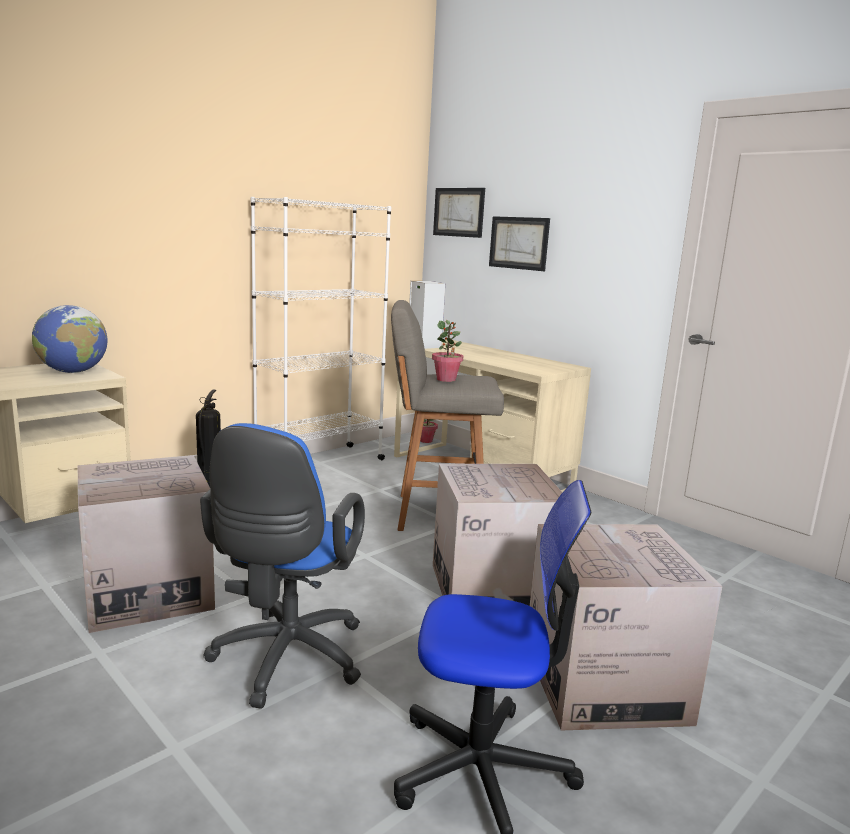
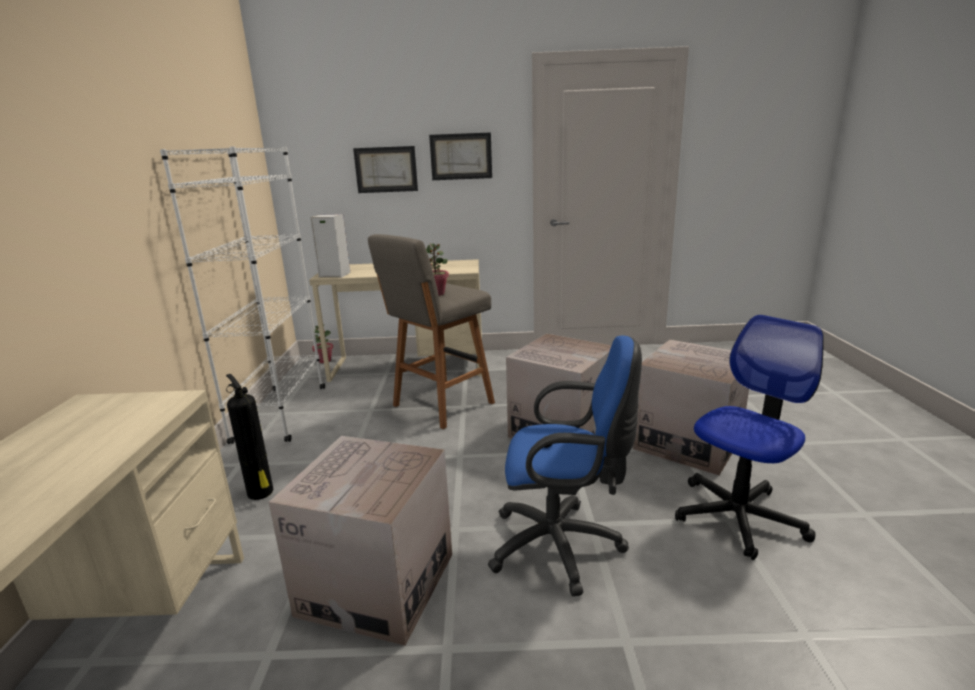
camera: 45 degrees left, 5 degrees up
(73, 372) = (122, 410): globe -> none
(285, 661) = (562, 546): blue office chair -> blue office chair turned 45 degrees counterclockwise
(459, 212) = (310, 147): picture -> picture (461, 156)

